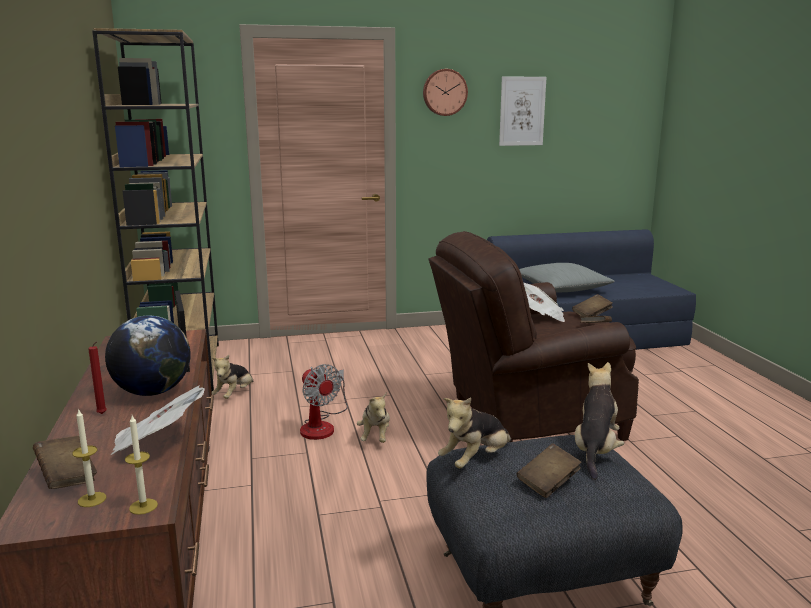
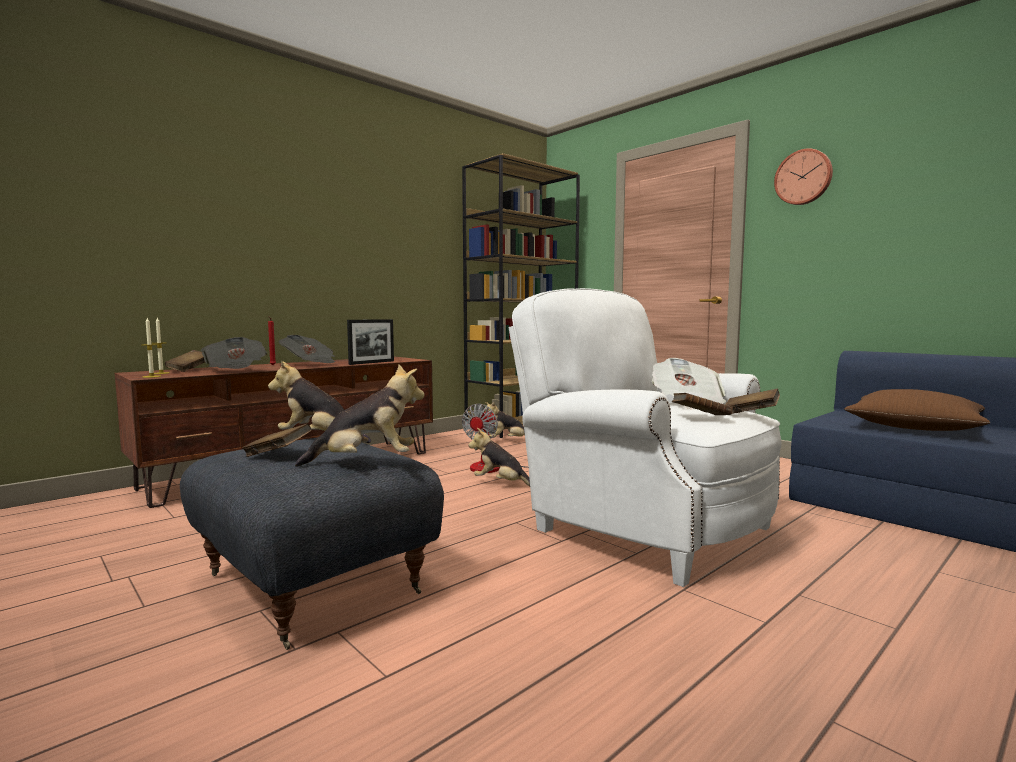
camera: 60 degrees right, 10 degrees down
(152, 392) = (310, 365): globe -> newspaper
(375, 437) = (502, 484): plush toy -> plush toy turned 60 degrees clockwise
(522, 111) = (920, 183): picture -> none
(527, 417) = (641, 526): brown armchair -> white armchair
(561, 288) = (914, 427): grey pillow -> brown pillow

